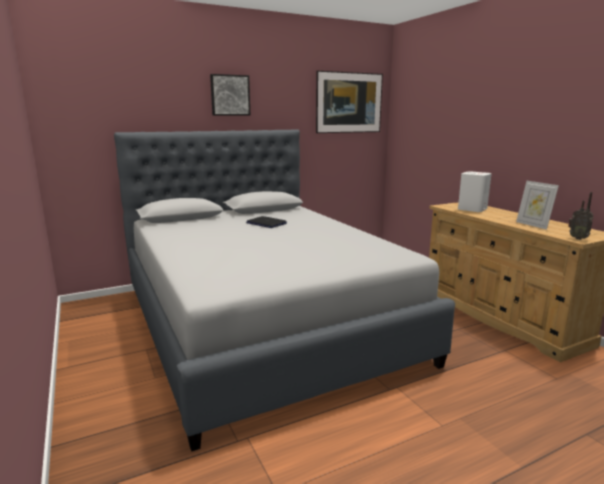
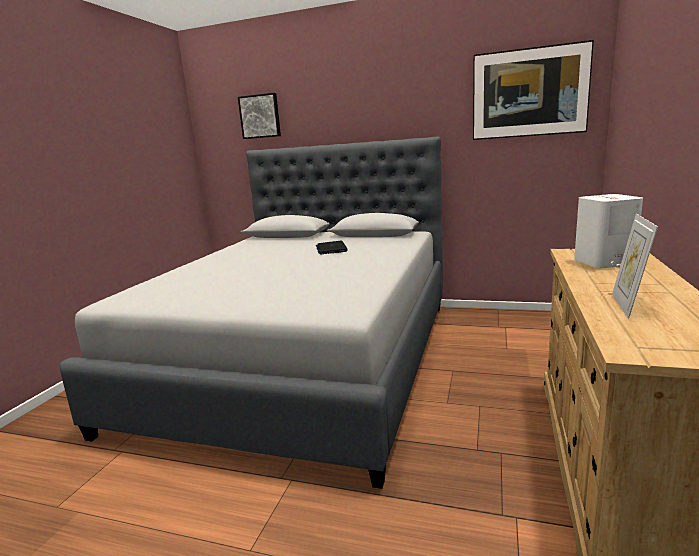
camera: 45 degrees right, 0 degrees up
(230, 95) = (359, 102): picture -> picture (260, 116)
(578, 238) = (638, 349): radio -> none

